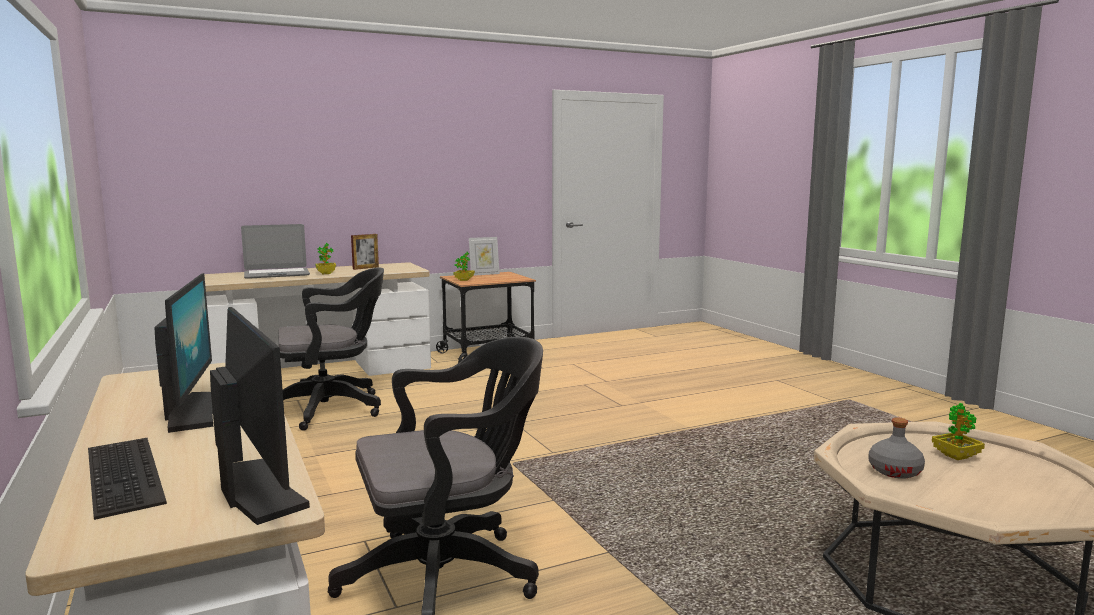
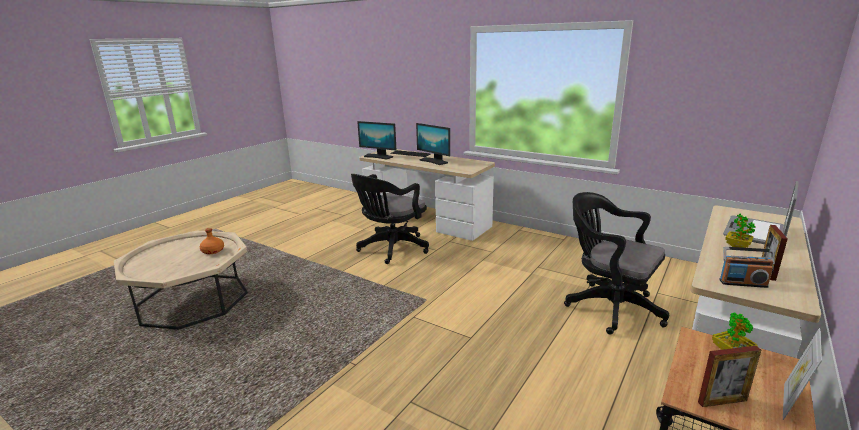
camera: 150 degrees right, 10 degrees up
(332, 409) = (609, 307): black office chair -> black office chair turned 90 degrees clockwise
(398, 268) = (742, 283): none -> radio
(510, 277) = (722, 401): none -> picture frame
(894, 471) = (213, 251): grey bottle -> orange bottle
(956, 456) = (173, 266): potted plant -> none

